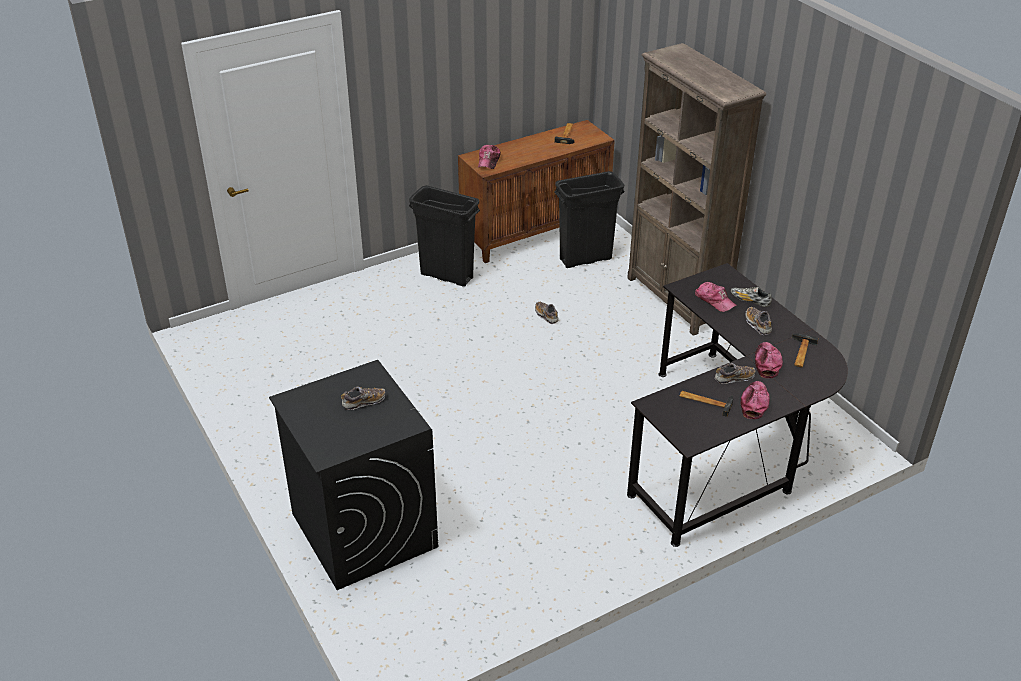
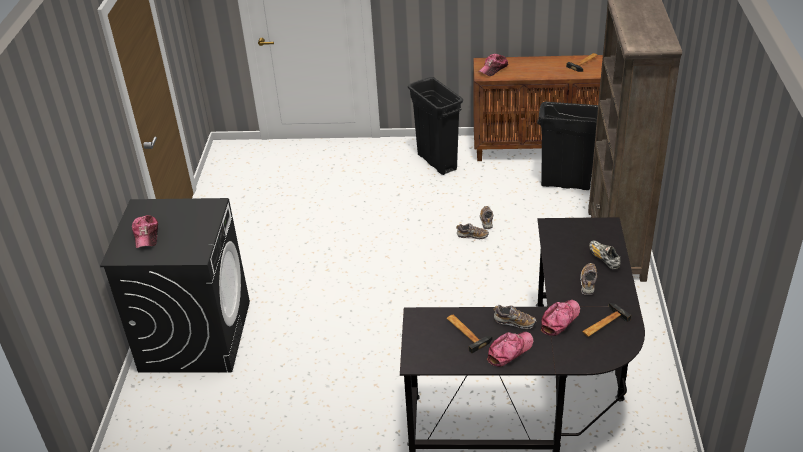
camera: 35 degrees right, 0 degrees up
(364, 402) = (183, 226): shoe -> shoe (472, 236)
(714, 300) = (570, 247): cap -> cap (146, 235)

